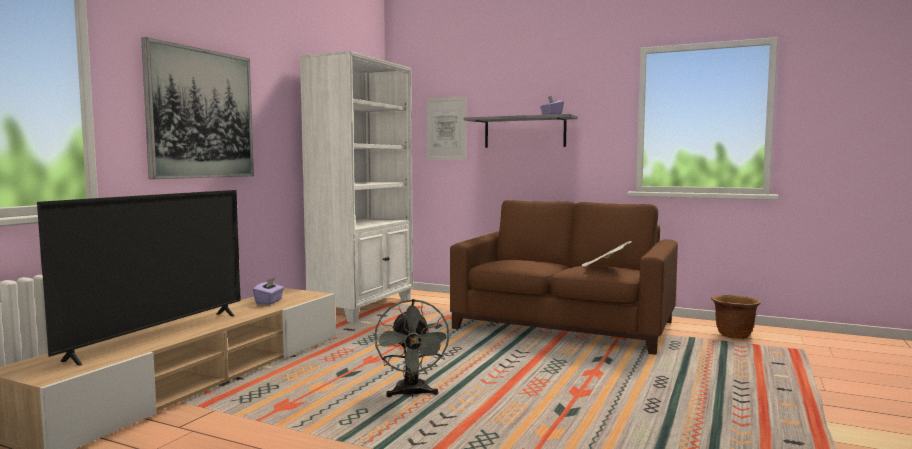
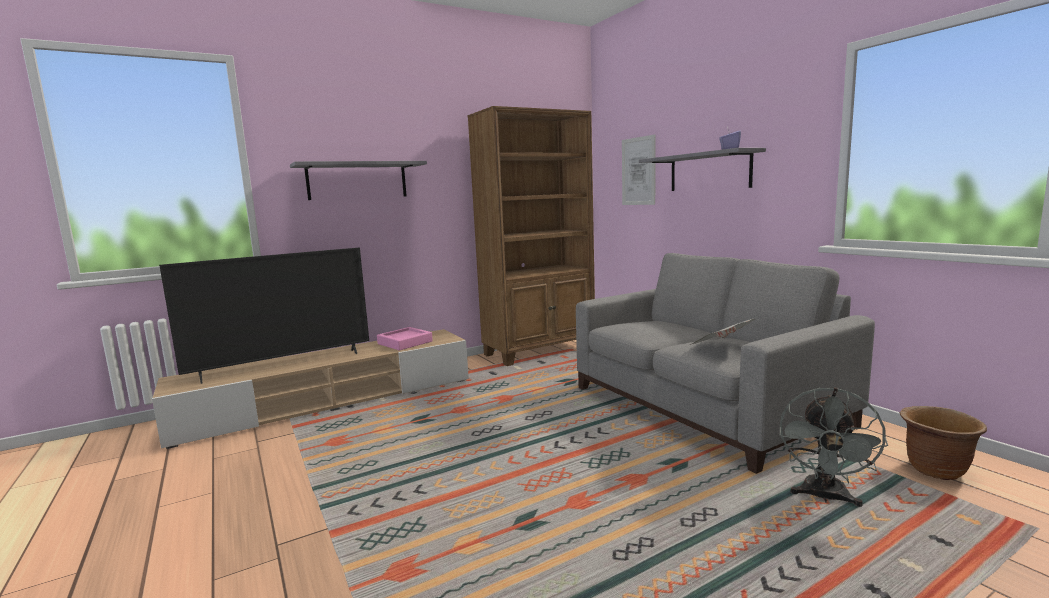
camera: 35 degrees right, 5 degrees up
(201, 114) = (357, 181): picture -> grey shelf
(269, 302) = (405, 342): purple tissue box -> pink tray
(364, 308) = (540, 351): white bookcase -> brown bookcase
(412, 394) = (433, 456): grey fan -> grey fan (825, 497)
(564, 325) = (702, 406): brown sofa -> grey sofa

